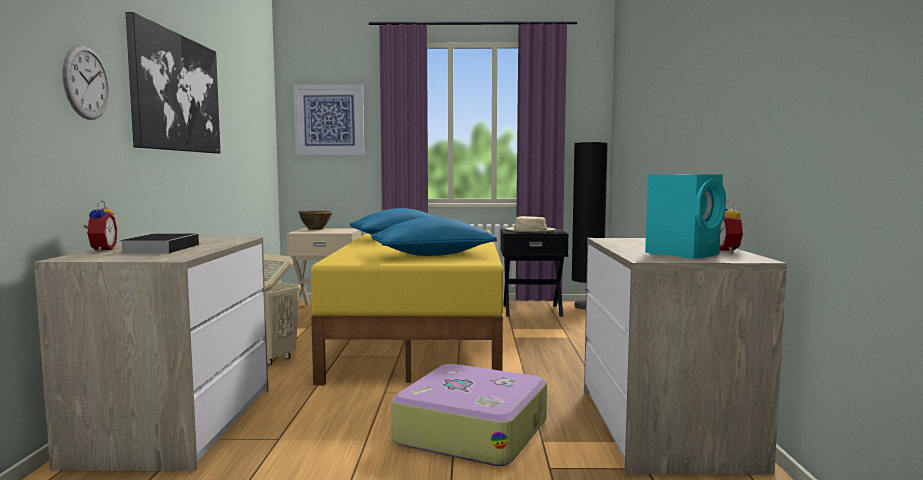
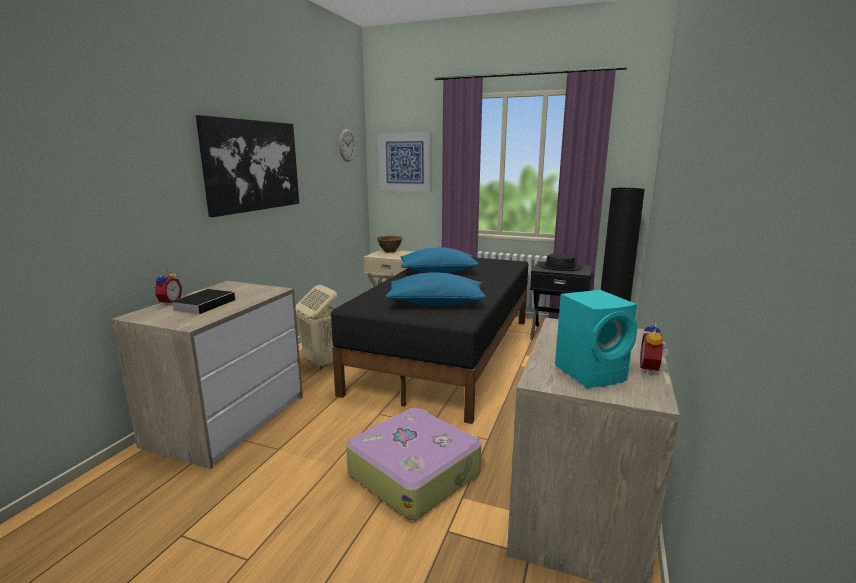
camera: 20 degrees right, 10 degrees up
(86, 82) = (158, 179): wall clock -> wall clock (347, 145)
(423, 335) = (448, 353): yellow bed -> black bed
(530, 230) = (560, 267): beige hat -> black hat

